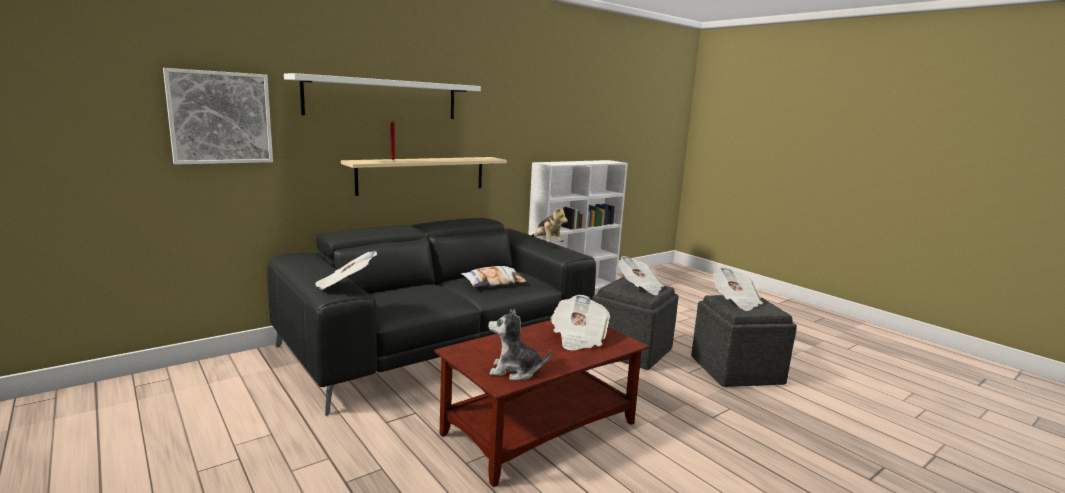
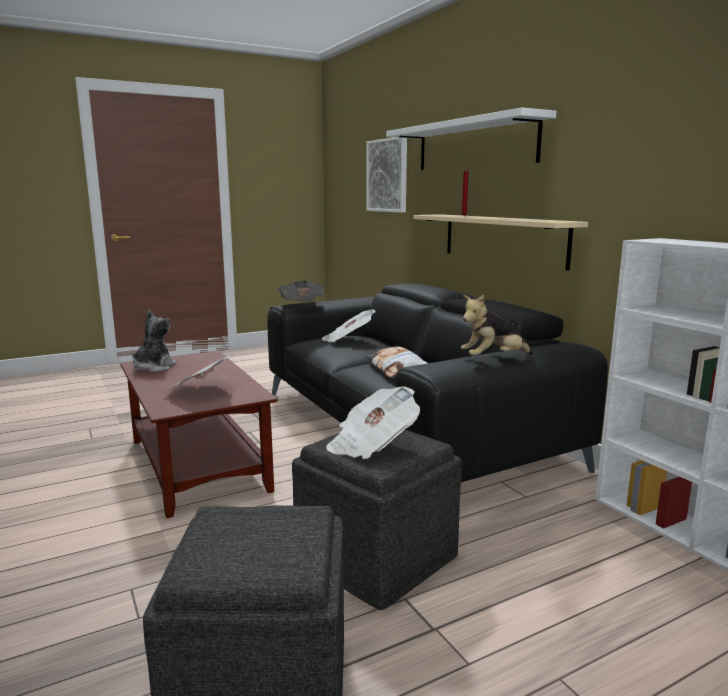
camera: 100 degrees right, 0 degrees up
(735, 301) = (269, 526): newspaper -> newspaper (348, 340)

